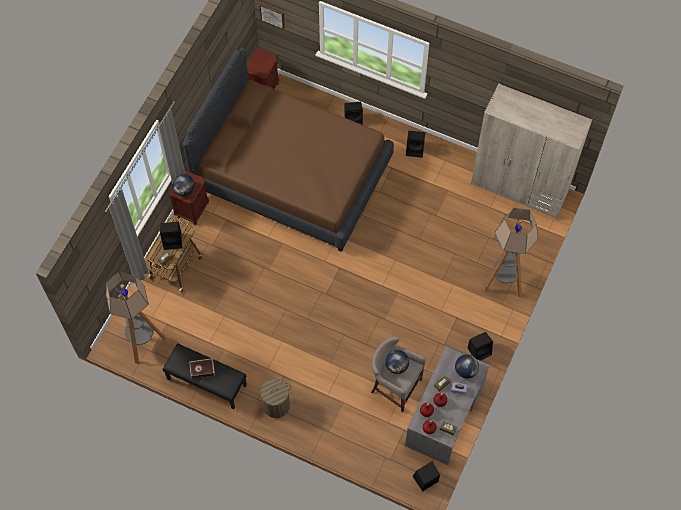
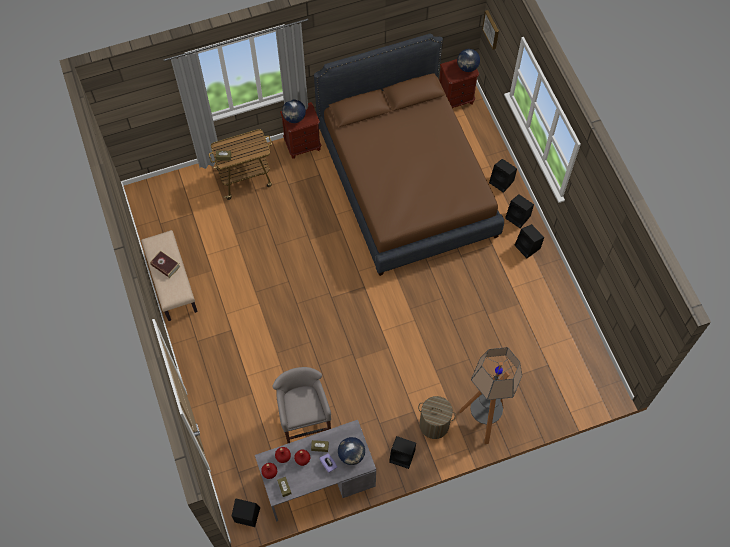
camera: 45 degrees right, 0 degrees up
(143, 343) = (161, 213): floor lamp -> none
(173, 240) = (244, 148): black speaker -> black speaker (518, 217)
(206, 382) = (172, 283): black bench -> beige bench
(276, 405) = (202, 347): laundry basket -> laundry basket (434, 424)
(397, 366) = (303, 399): globe -> globe (467, 67)
(519, 188) = (583, 355): beige wardrobe -> none

